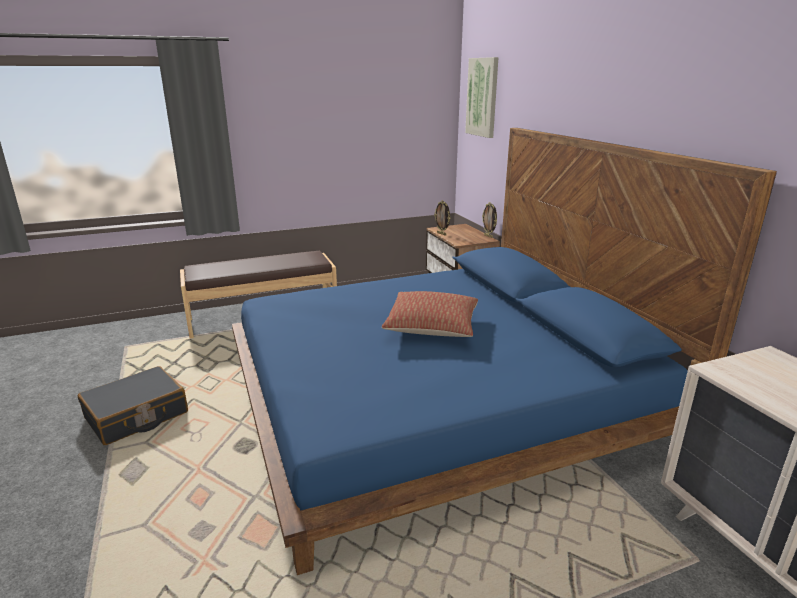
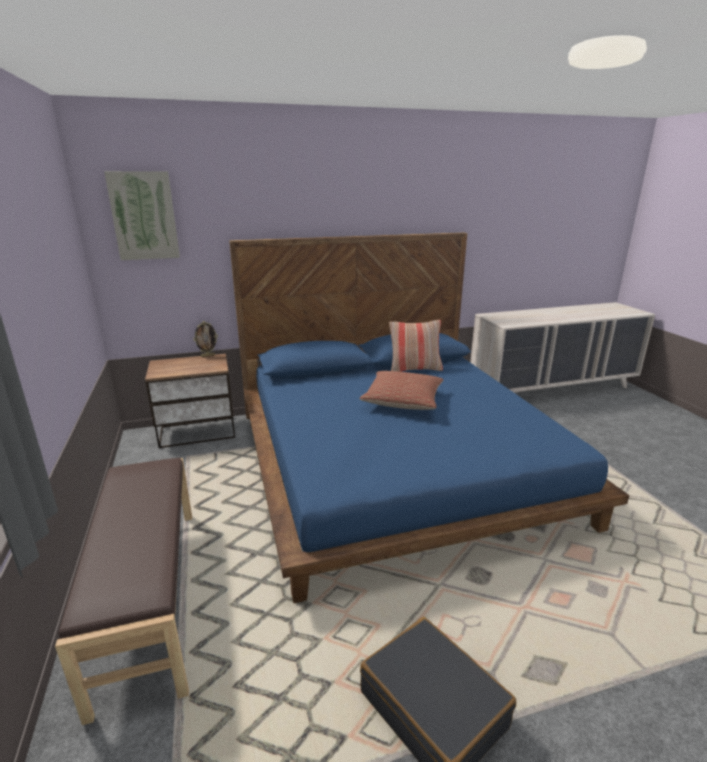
camera: 85 degrees left, 0 degrees up
(442, 234) = (179, 373): picture frame -> none
(544, 336) = (415, 369): none -> pillow

